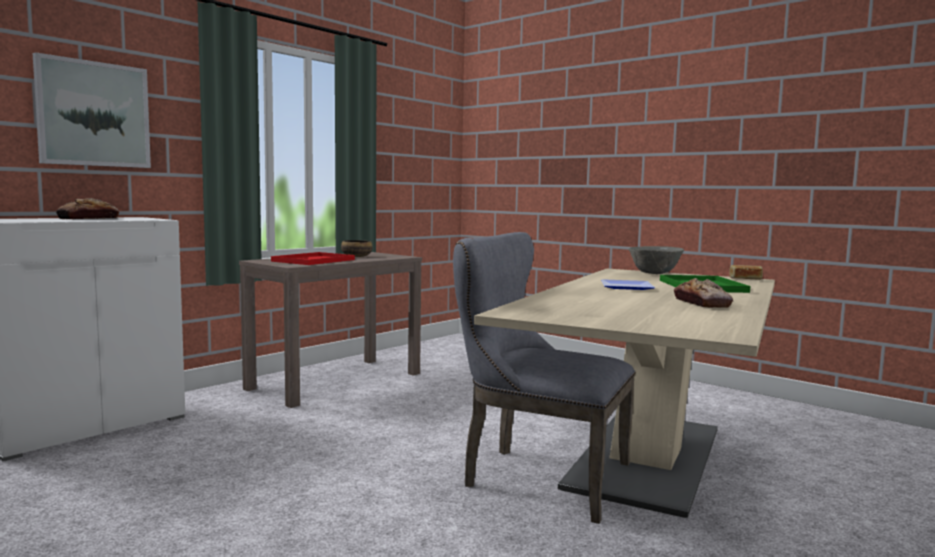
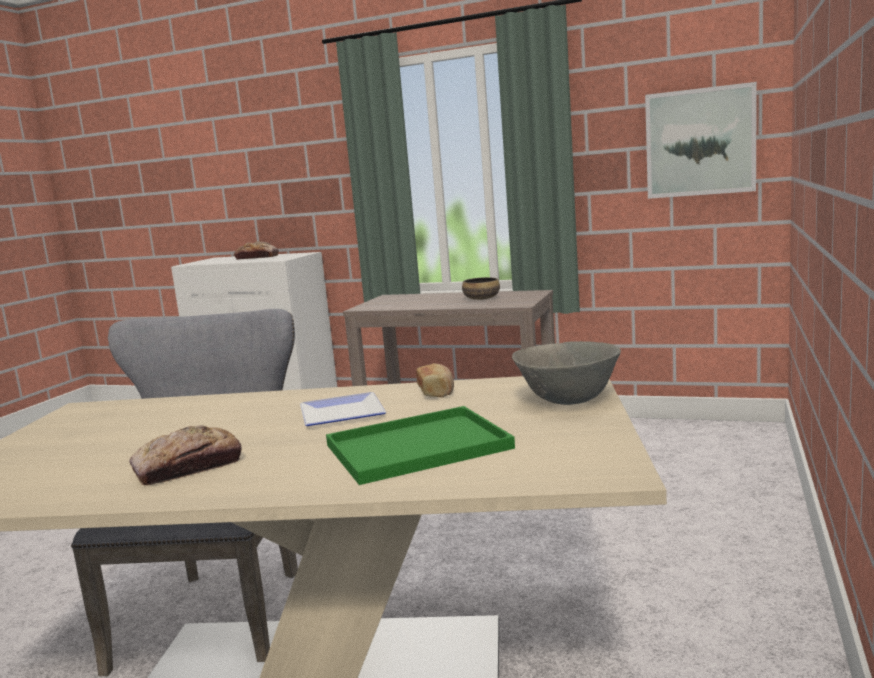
camera: 70 degrees right, 5 degrees up
(93, 114) = (282, 168): picture -> picture (700, 142)
(313, 260) = (414, 302): red tray -> none
(745, 279) = (605, 464): bread -> bread (436, 391)

